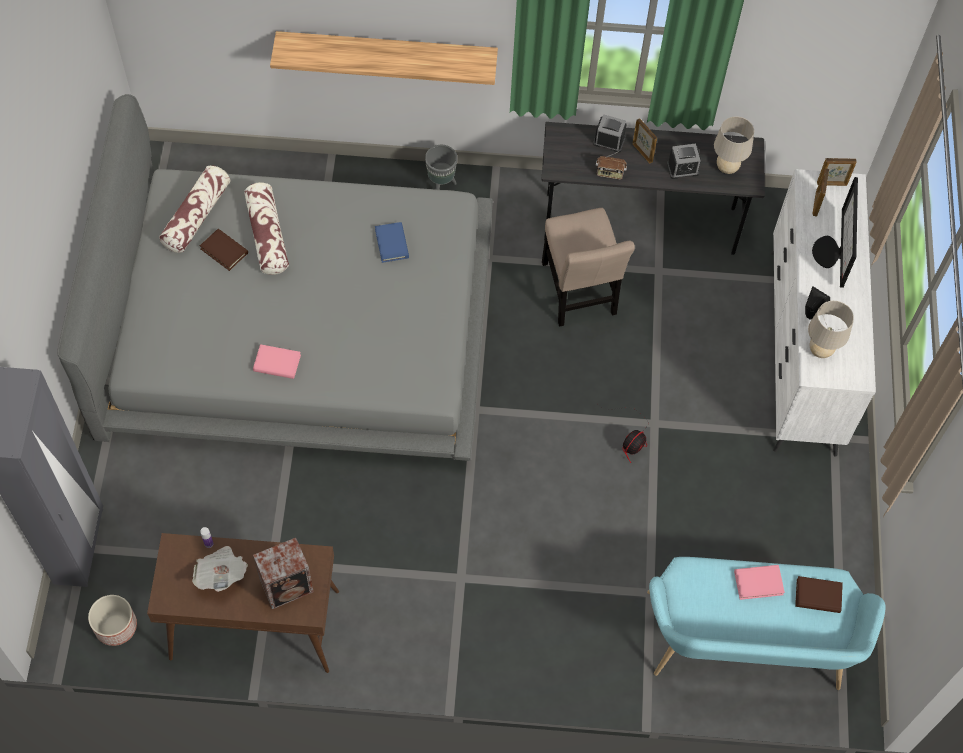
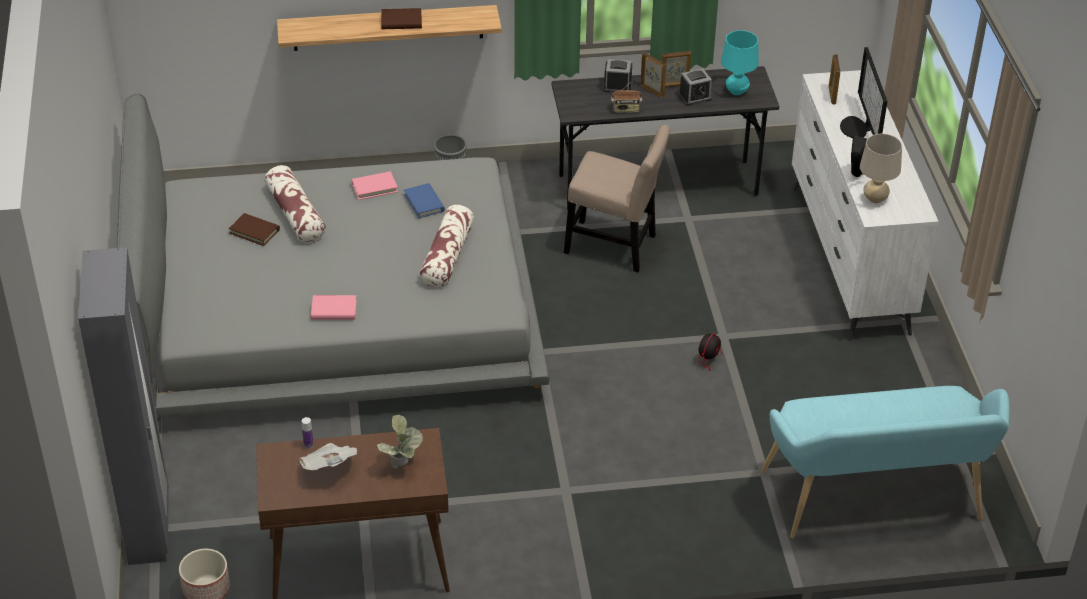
camera: 10 degrees left, 20 degrees down
(197, 216) = (218, 209): pillow -> pillow (447, 256)
(288, 586) = (402, 466): speaker -> potted plant
(579, 293) = (614, 246): beige chair -> beige chair turned 45 degrees counterclockwise
(727, 168) = (736, 91): beige table lamp -> turquoise table lamp
(758, 583) = (875, 406): pink book -> pink book (374, 187)
(818, 596) = (937, 407): brown book -> brown book (401, 21)
(832, 184) = (841, 80): picture frame -> picture frame (674, 85)

